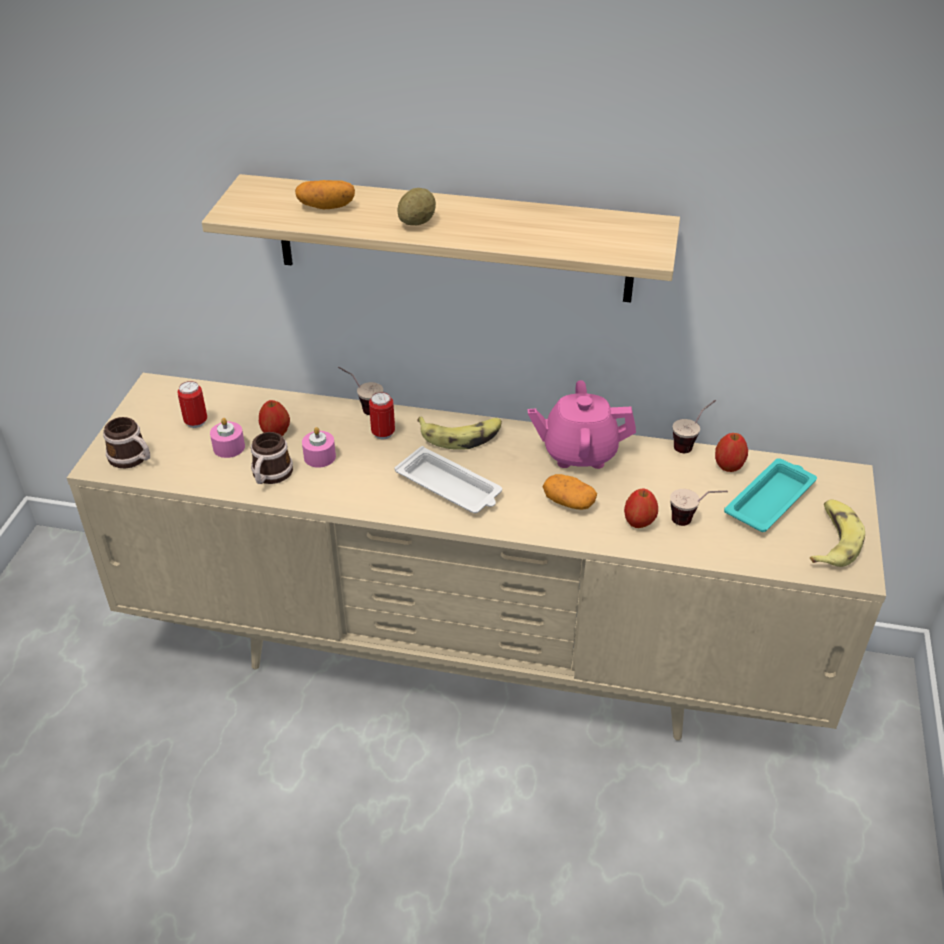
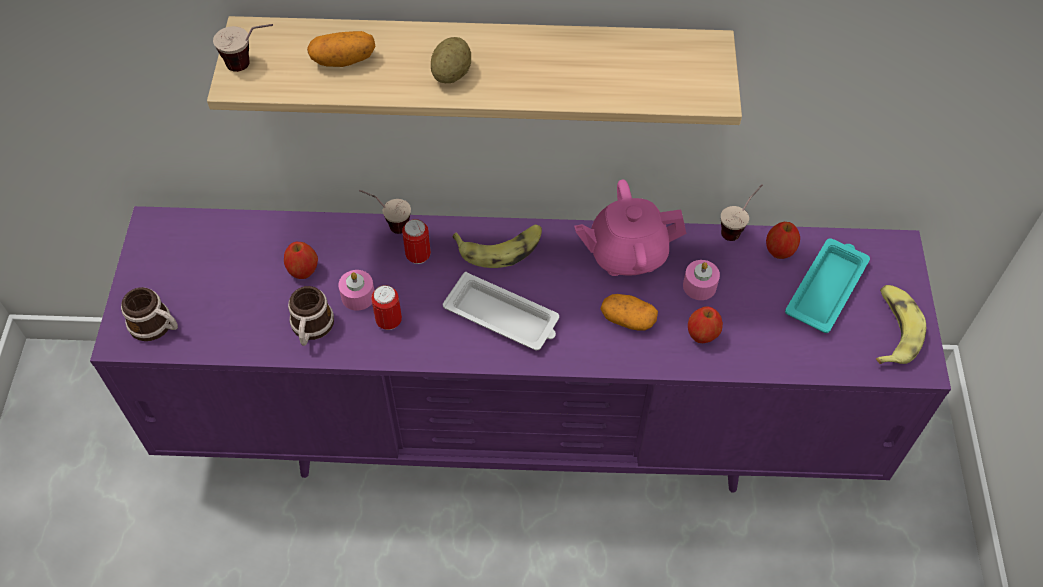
camera: 10 degrees left, 15 degrees up
(196, 422) = (212, 267): can -> can (389, 321)
(229, 447) = (257, 296): pink candle -> pink candle (699, 286)
(475, 655) = (523, 428): beige cabinet -> purple cabinet
(693, 522) = (755, 326): cup -> cup (252, 65)

